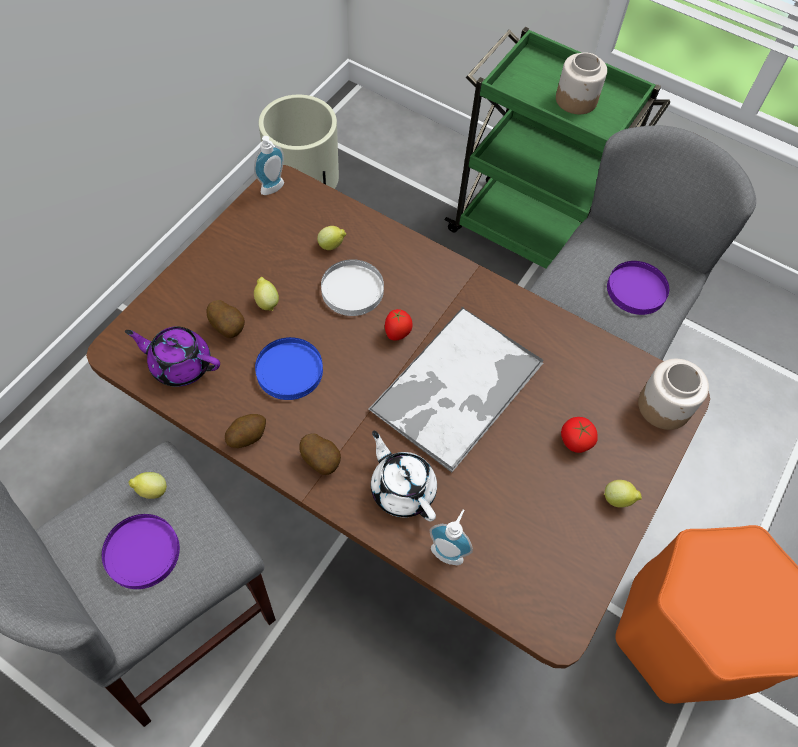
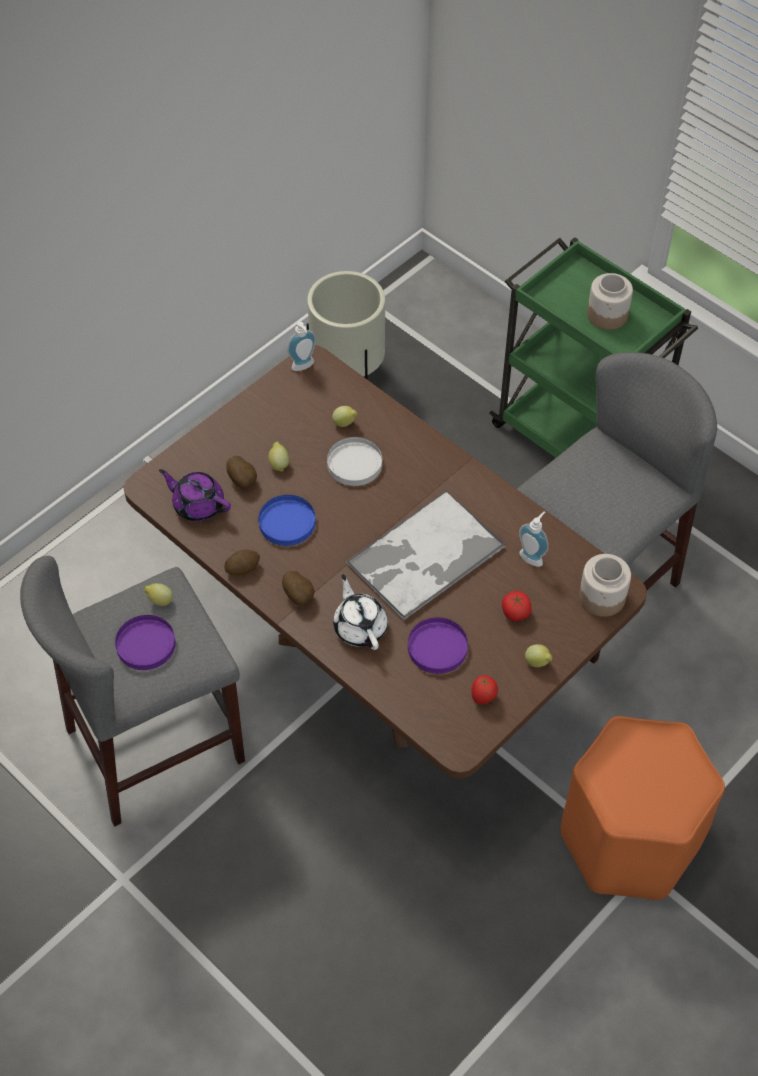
camera: 15 degrees right, 5 degrees down
(397, 334) = (385, 505): tomato -> tomato (483, 697)
(448, 550) = (386, 677): soap dispenser -> soap dispenser (532, 556)
(636, 289) = (615, 498): purple plate -> purple plate (437, 647)

